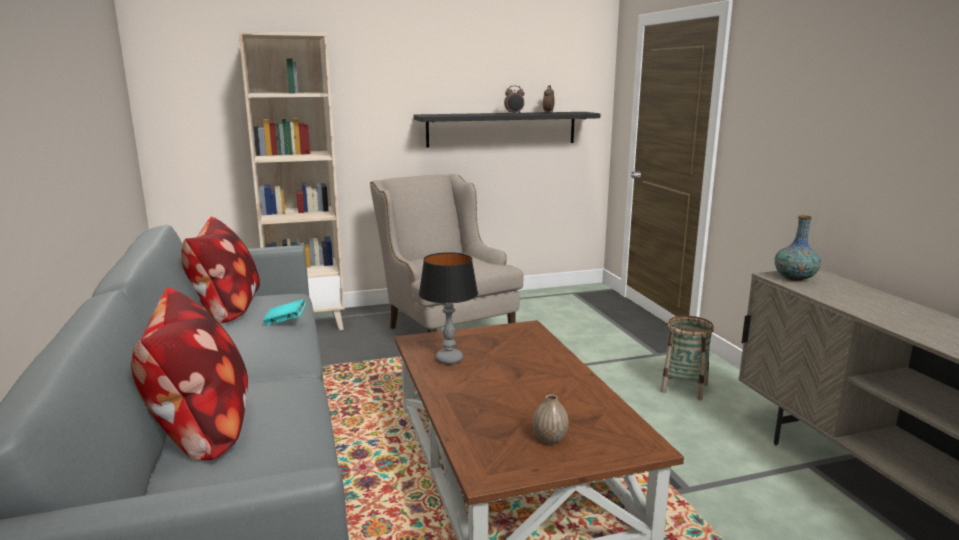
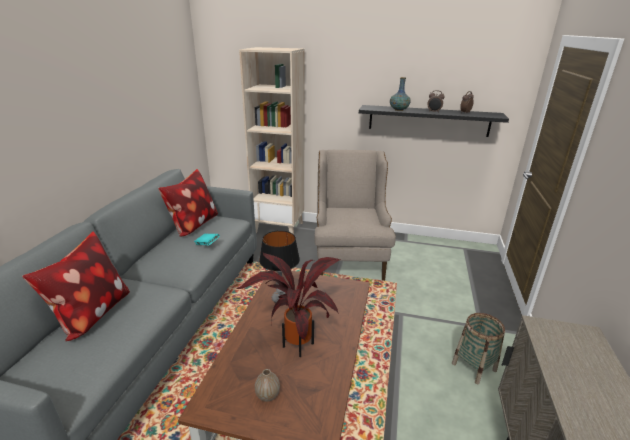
camera: 30 degrees right, 10 degrees up
(522, 389) = (296, 342): none -> potted plant
(794, 278) = (556, 336): vase -> vase (399, 110)

